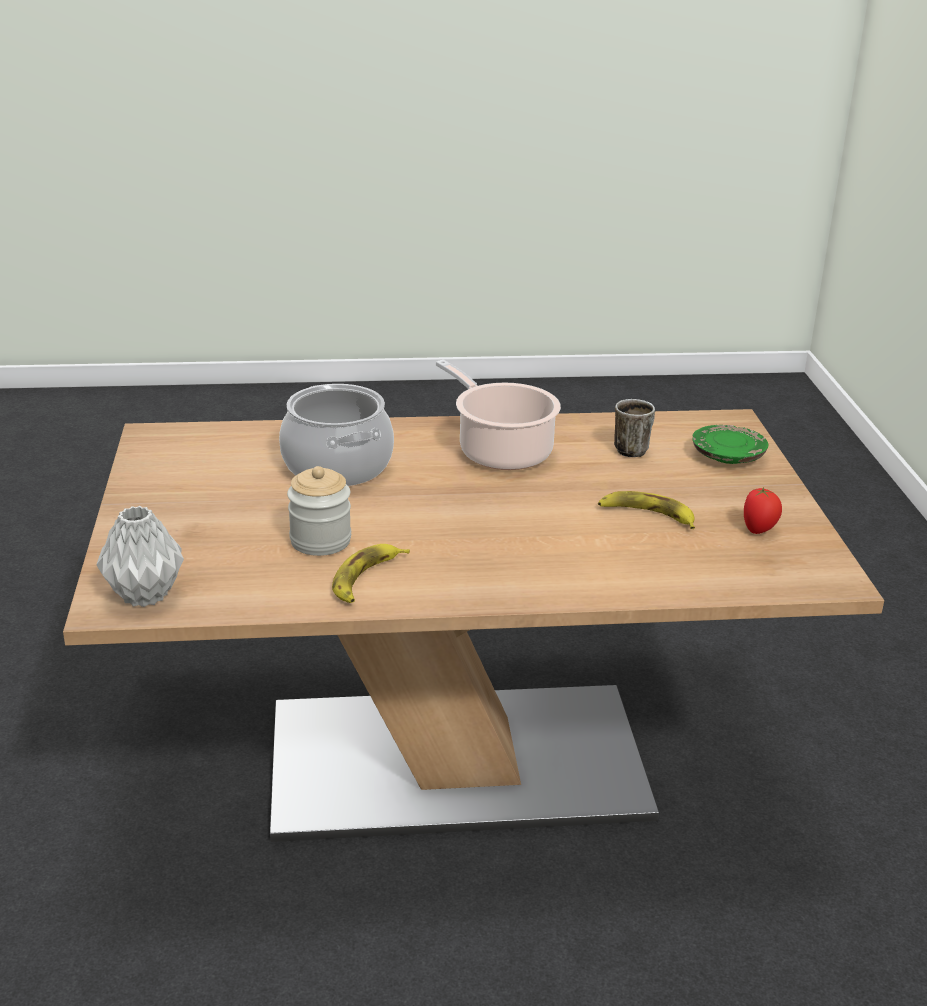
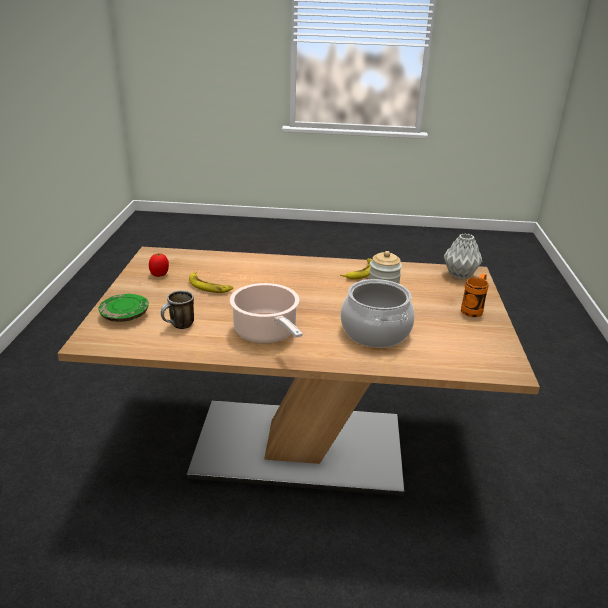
camera: 170 degrees left, 0 degrees up
(156, 517) = (474, 309): none -> orange mug

